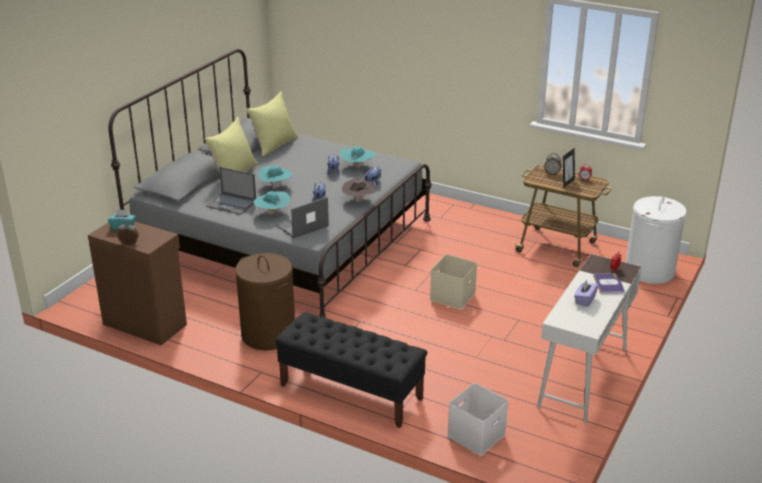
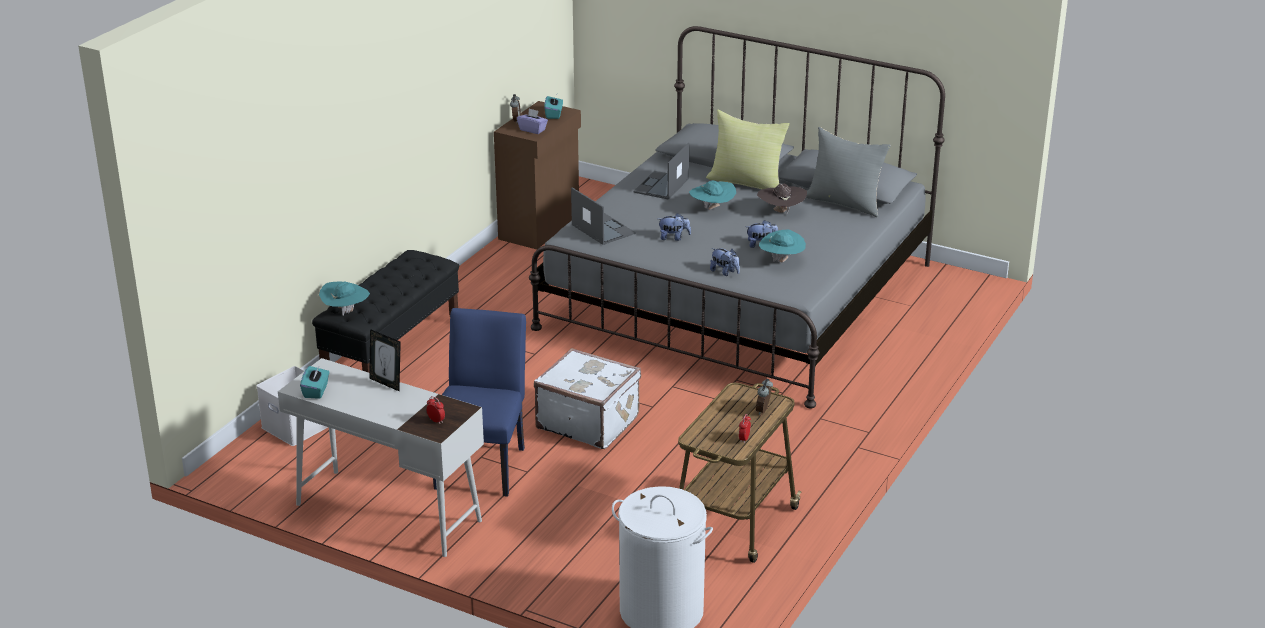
camera: 90 degrees right, 0 degrees up
(268, 335) = (511, 297): brown laundry basket -> none
(272, 213) = (637, 210): turquoise hat -> turquoise hat (346, 311)
(274, 145) = (845, 202): yellow pillow -> grey pillow
(358, 201) = (673, 263): brown hat -> brown hat (781, 212)
(453, 297) = (588, 421): beige storage box -> white suitcase
(513, 338) = (483, 463): none -> blue chair
(567, 183) = (729, 421): picture frame -> picture frame (386, 383)
(584, 300) = (364, 390): purple tissue box -> purple tissue box (532, 130)
(592, 321) = (316, 391): none -> turquoise tissue box
(608, 284) = (398, 412): book -> none

